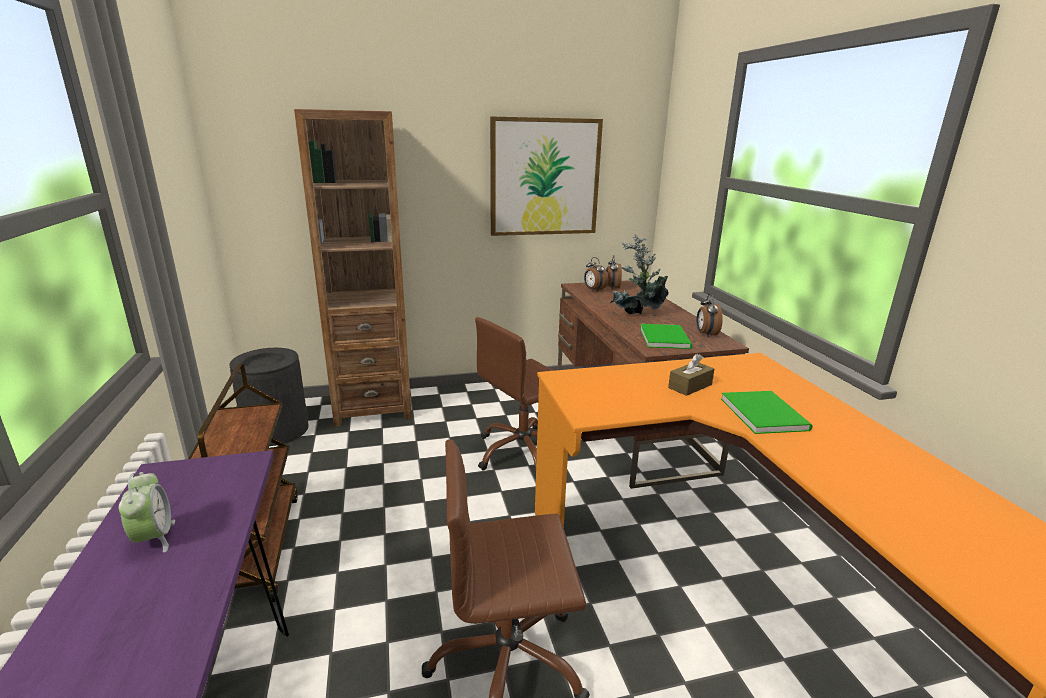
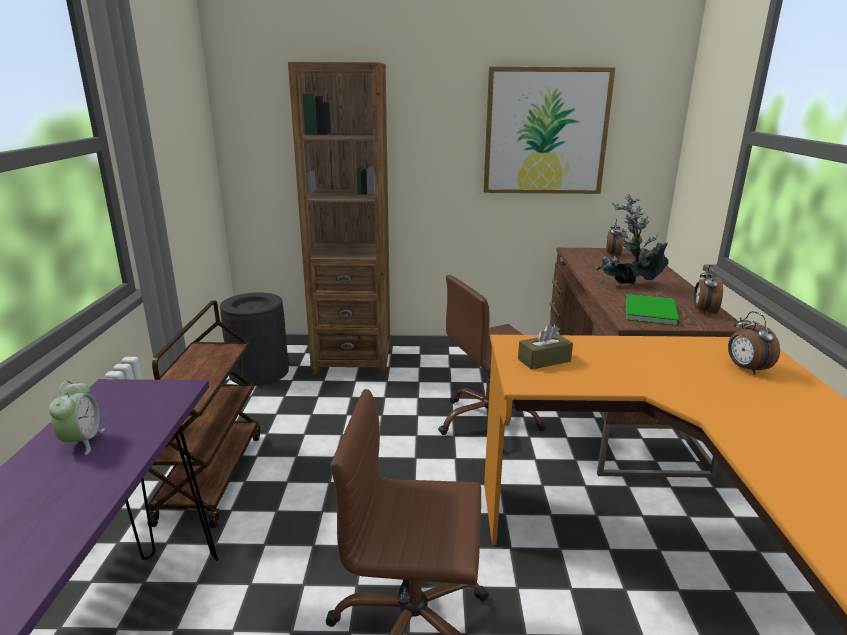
camera: 15 degrees right, 0 degrees up
(594, 290) = (590, 256): alarm clock -> alarm clock (745, 369)
(690, 386) = (657, 365): brown tissue box -> brown tissue box (544, 360)
(764, 413) = (737, 403): green book -> none

